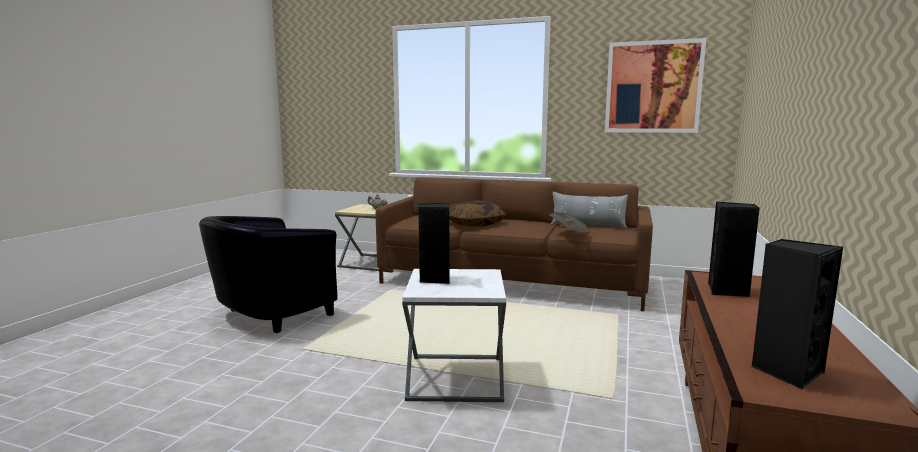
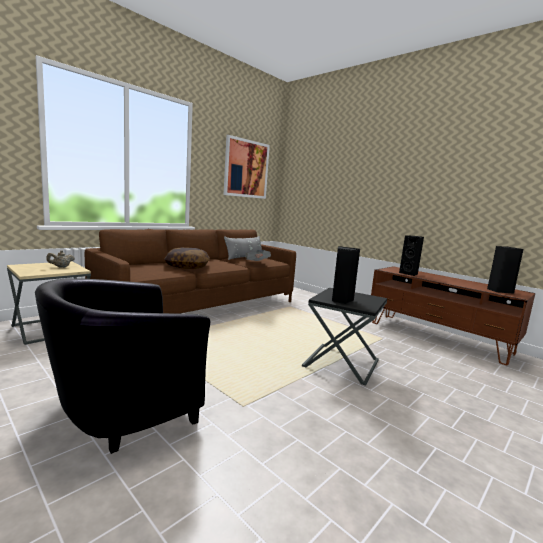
camera: 65 degrees left, 0 degrees up
(270, 315) = (122, 410): black armchair -> black armchair turned 75 degrees clockwise
(455, 378) = (341, 363): white side table -> black side table

